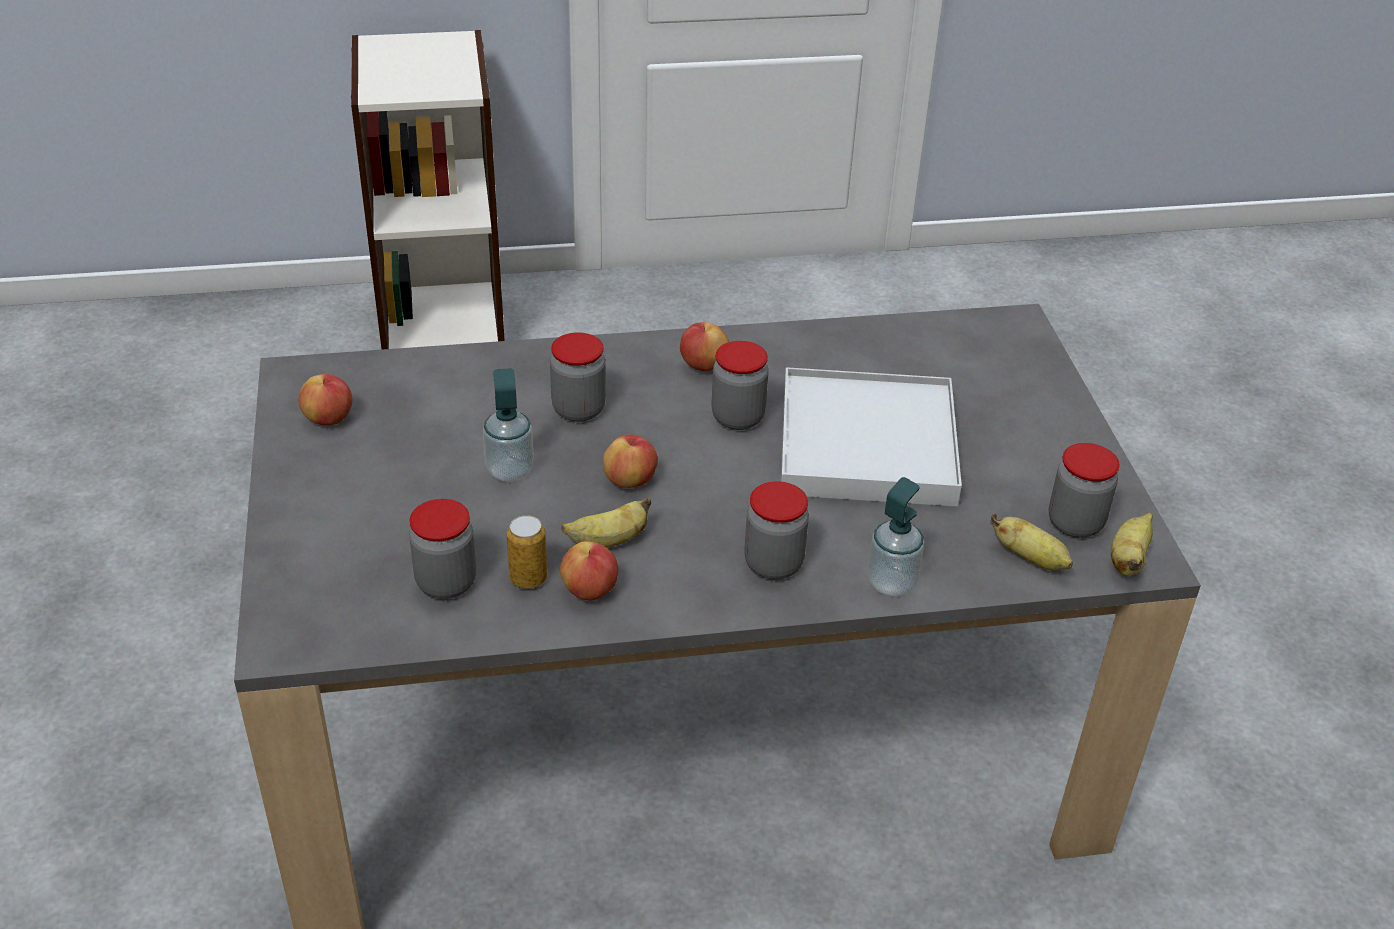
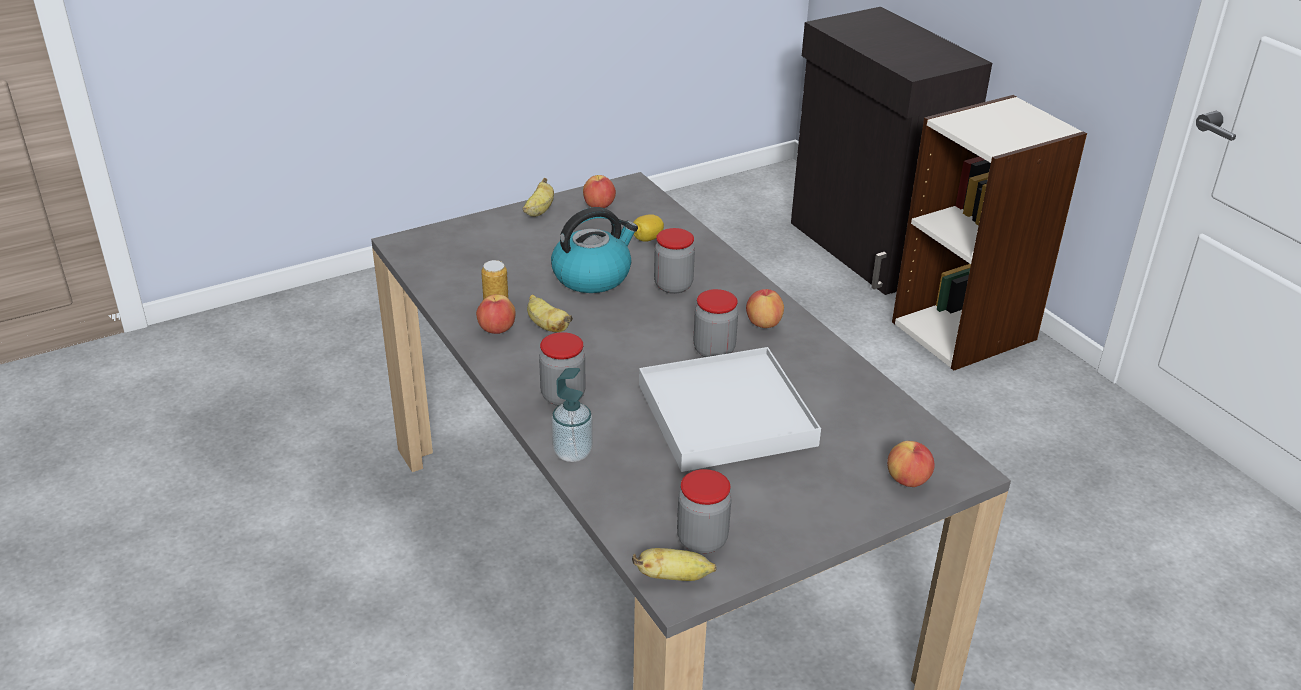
camera: 70 degrees right, 5 degrees down
(220, 329) = (867, 248): none -> black cabinet
(446, 583) = (477, 279): jar -> none
(450, 400) = (647, 239): none -> lemon
(510, 470) = (592, 276): soap dispenser -> kettle
(630, 480) = (613, 321): apple -> apple (908, 480)
(1030, 559) = (641, 520): banana -> banana (539, 211)

